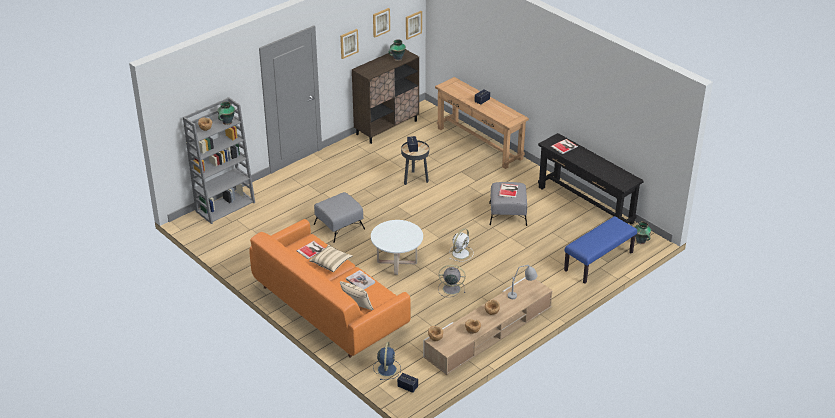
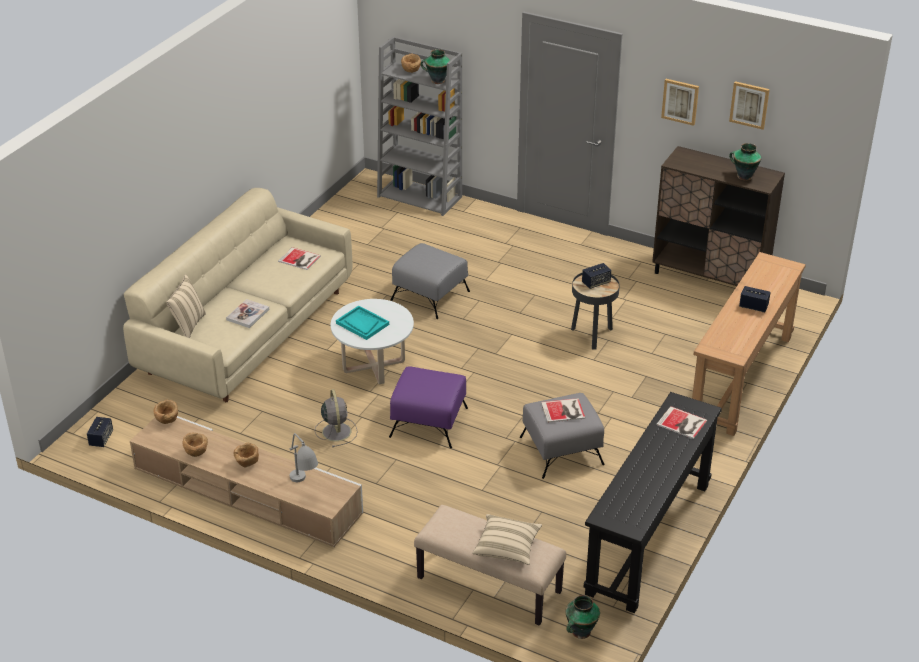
camera: 70 degrees right, 0 degrees up
(328, 307) = (246, 330): orange sofa -> beige sofa
(331, 263) = (278, 282): beige pillow -> beige pillow (507, 547)
(387, 369) = (134, 411): blue fan -> none
(396, 239) = (362, 324): none -> turquoise tray
(413, 24) = (818, 150): picture -> none
(461, 253) = (429, 422): white fan -> purple ottoman
(599, 262) = (488, 585): blue bench -> beige bench

